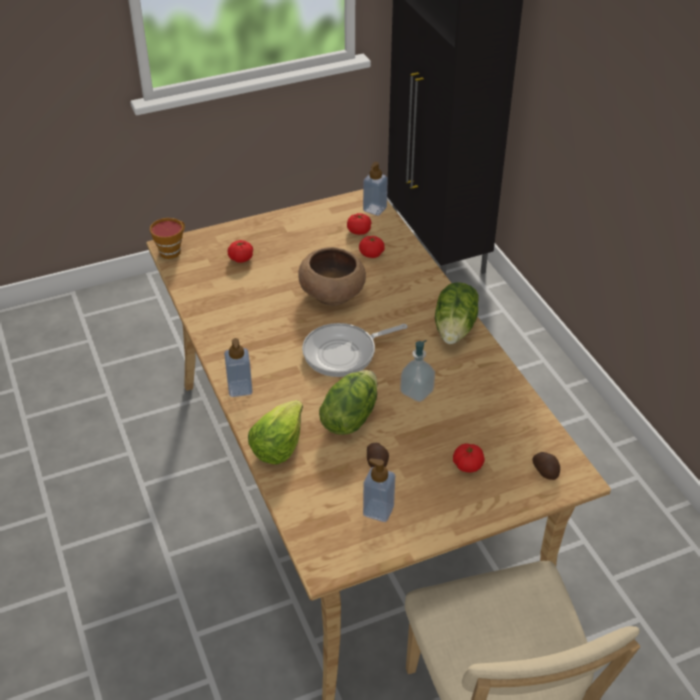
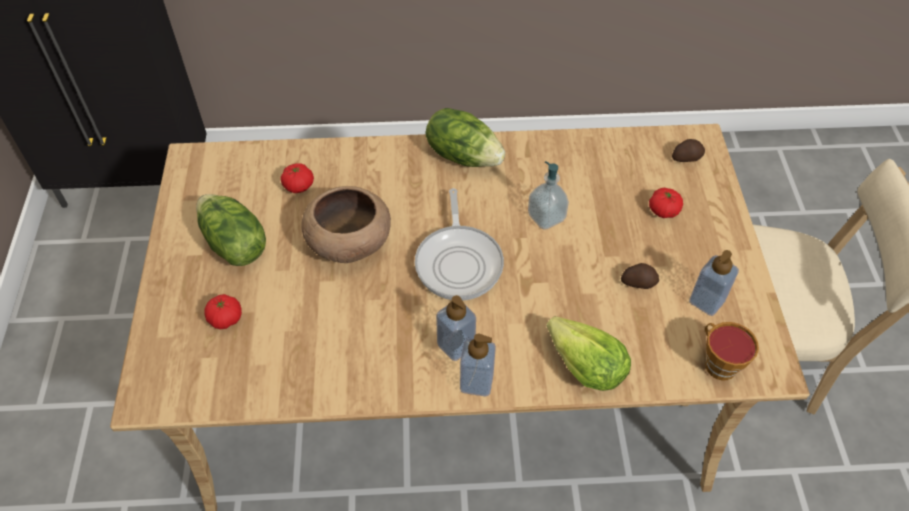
camera: 70 degrees left, 10 degrees up
(172, 250) = (156, 398): cup -> cup (717, 363)
(349, 417) = (564, 287): lettuce -> lettuce (233, 245)
(359, 231) = (248, 184): tomato -> none
(375, 209) = (216, 157): soap dispenser -> soap dispenser (456, 345)

